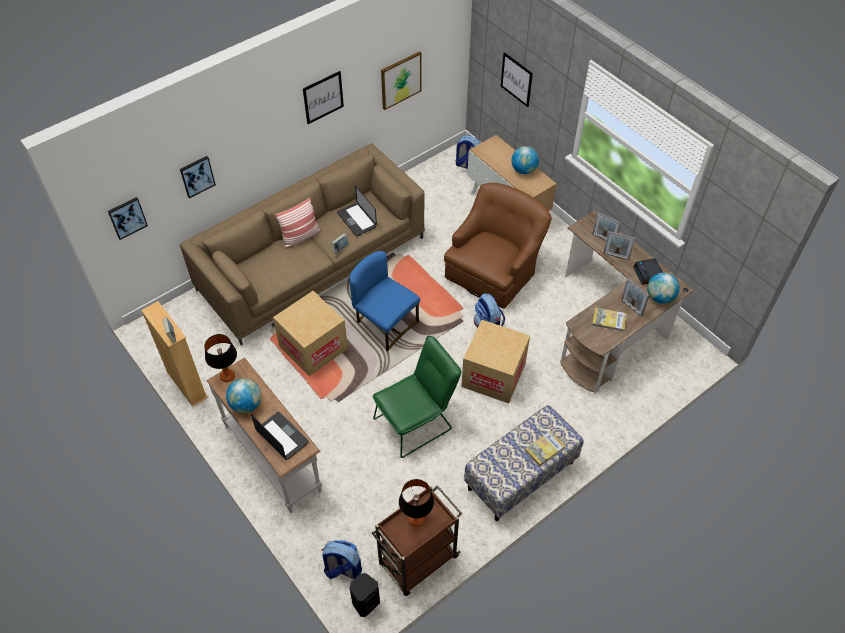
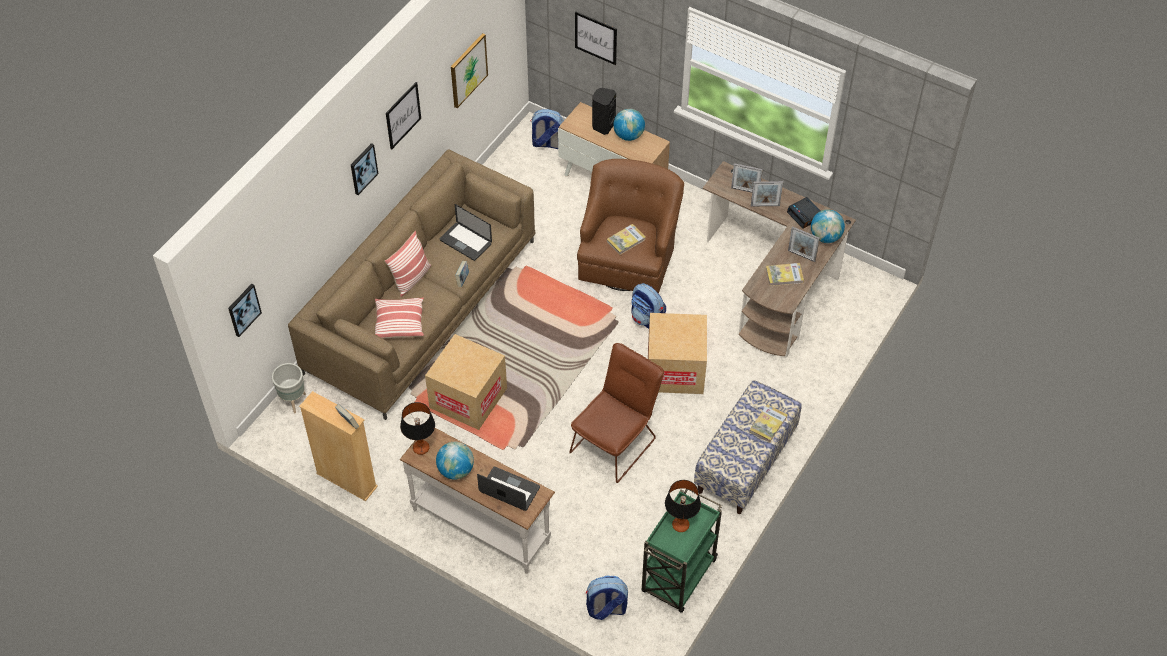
camera: 20 degrees left, 0 degrees up
(179, 309) = (293, 401): none -> grey planter
(197, 176) = (300, 242): picture -> picture (363, 168)
(273, 269) = (399, 323): none -> pillow
(365, 602) = (643, 632): black speaker -> black speaker (603, 125)
(385, 324) = (535, 349): blue chair -> none
(417, 422) = (616, 442): green chair -> brown chair
(417, 561) = (678, 577): brown cart -> green cart
(488, 254) = (626, 240): none -> book

